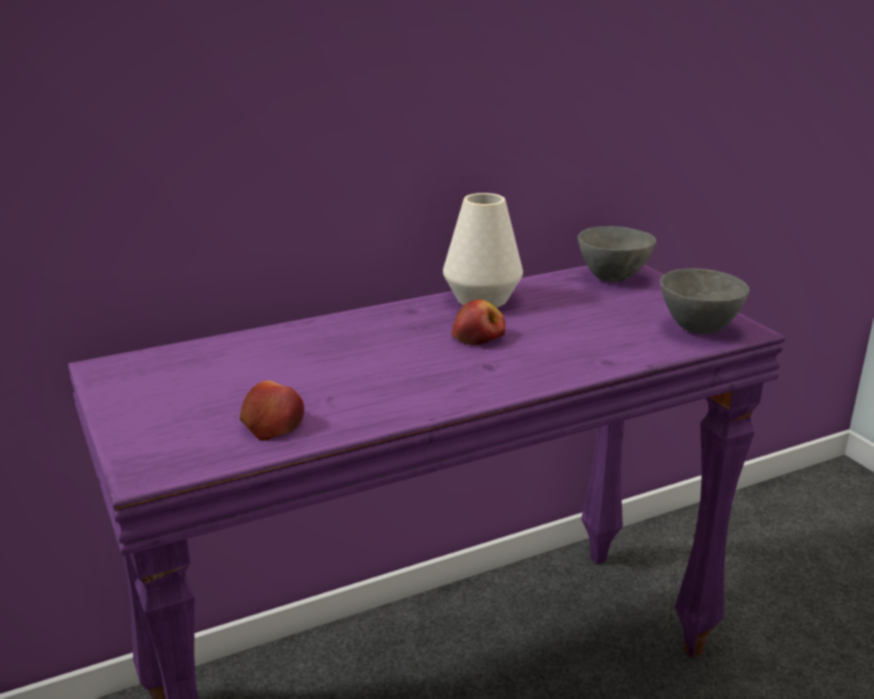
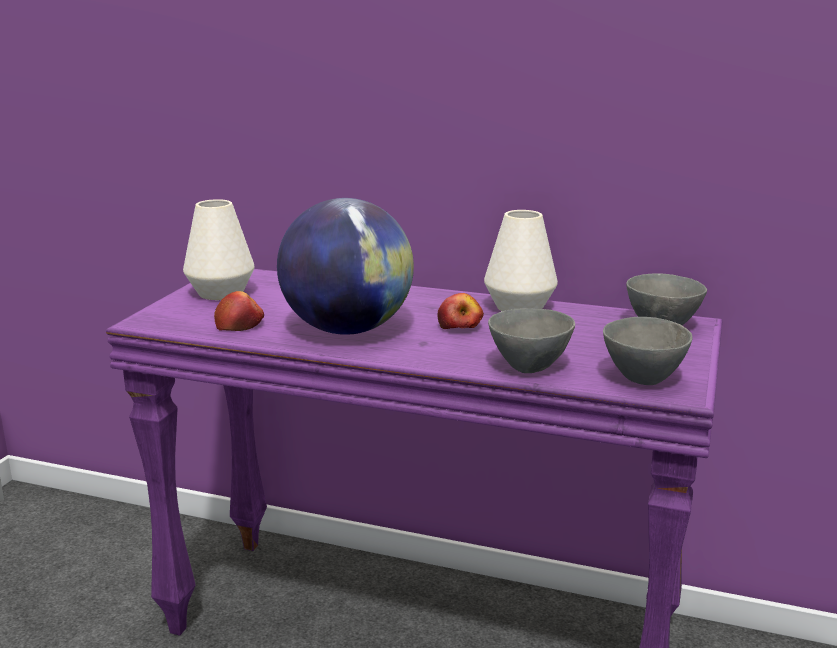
camera: 45 degrees right, 5 degrees down
(157, 397) = (220, 293): none -> white vase
(393, 382) = (347, 329): none -> globe
(612, 352) = (529, 366): none -> grey bowl

